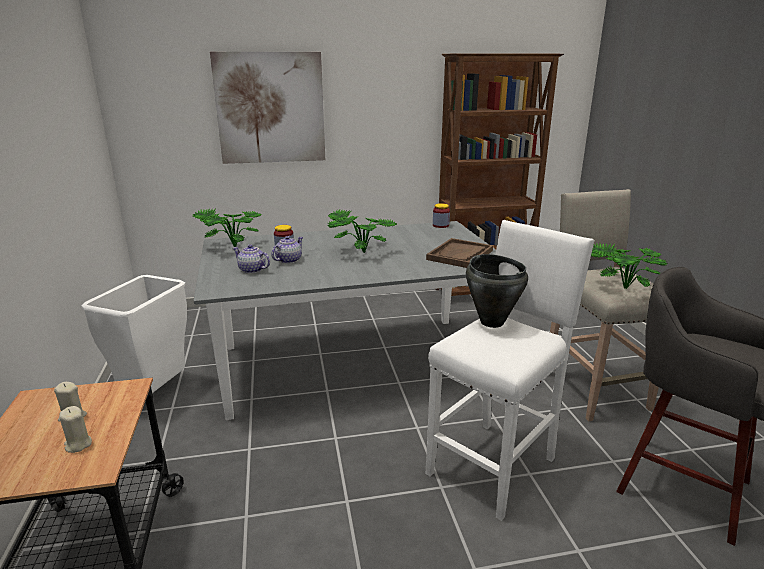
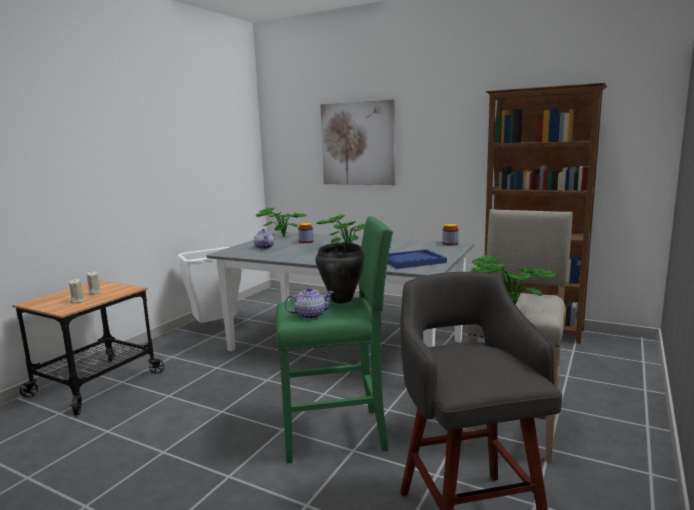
camera: 40 degrees right, 10 degrees down
(288, 260) = (294, 246): teapot -> teapot (310, 315)
(460, 255) = (412, 261): brown tray -> blue tray
(494, 465) = (337, 434): white stool -> green stool

